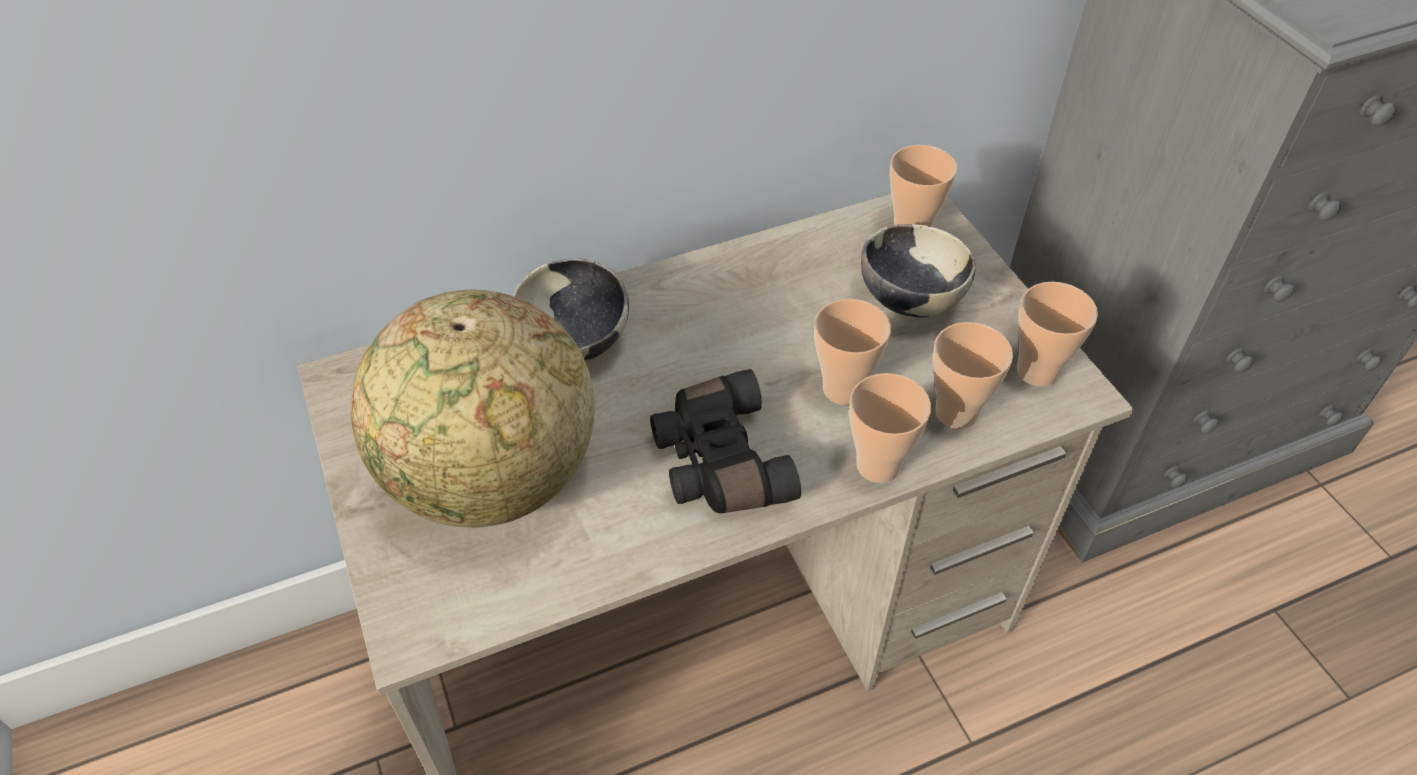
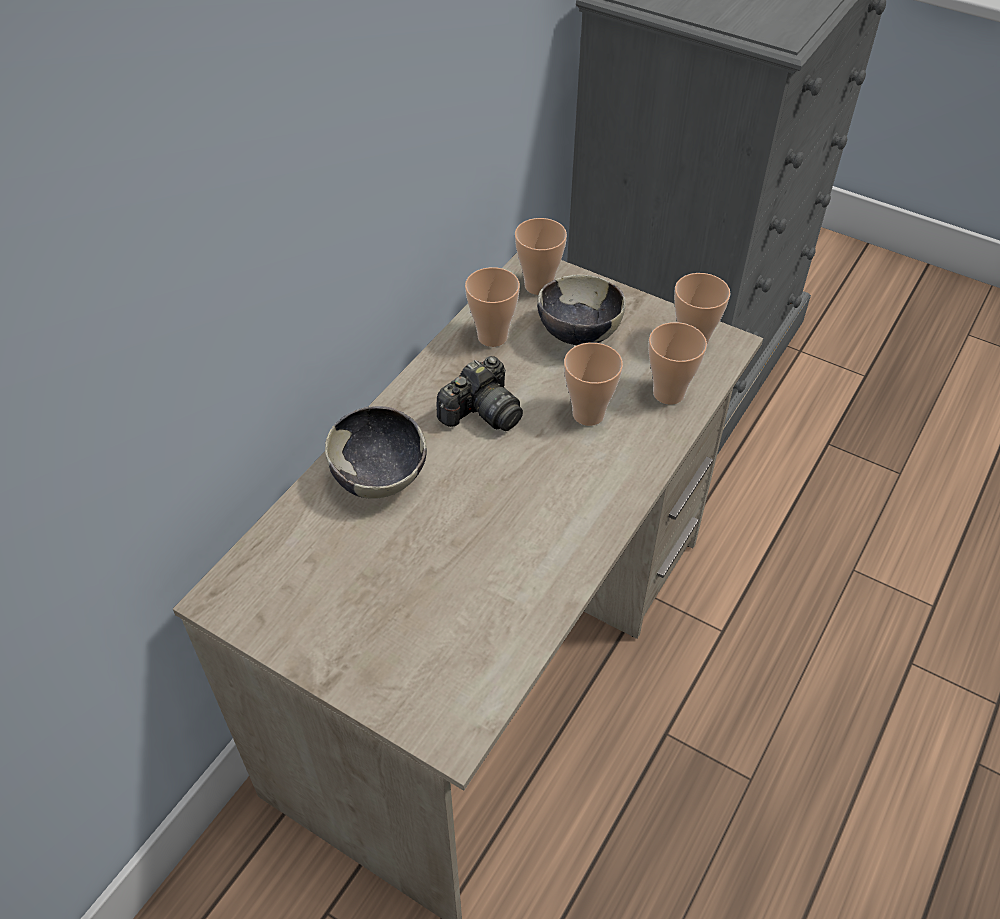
camera: 35 degrees left, 0 degrees up
(492, 479) = (410, 602): globe -> none
(717, 462) = (551, 504): black binoculars -> none
(732, 330) = (482, 412): none -> camera
(878, 465) = (651, 451): cup -> cup (492, 337)

